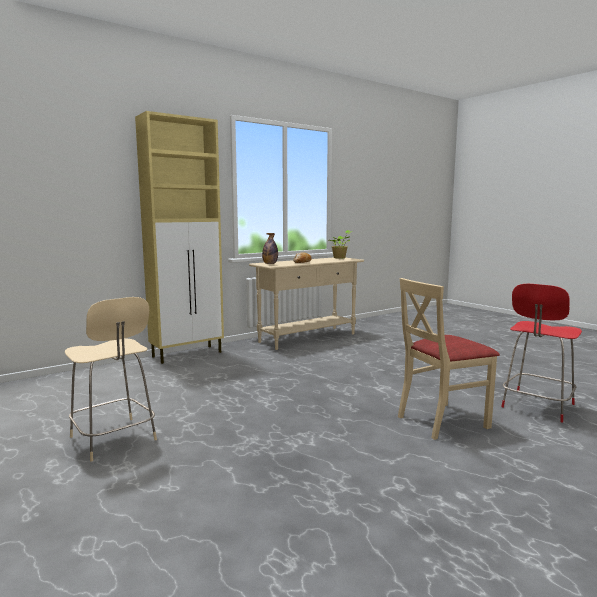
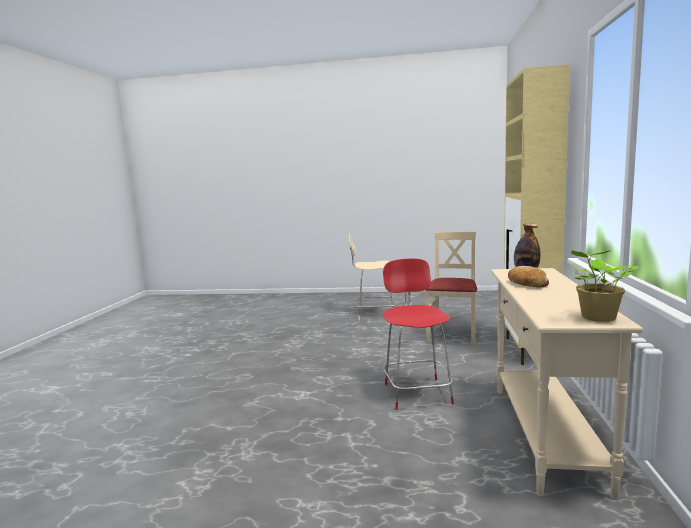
camera: 135 degrees right, 0 degrees up
(441, 421) = (221, 385): beige chair -> beige chair (453, 335)
(537, 406) = (132, 438): red chair -> red chair (417, 392)

